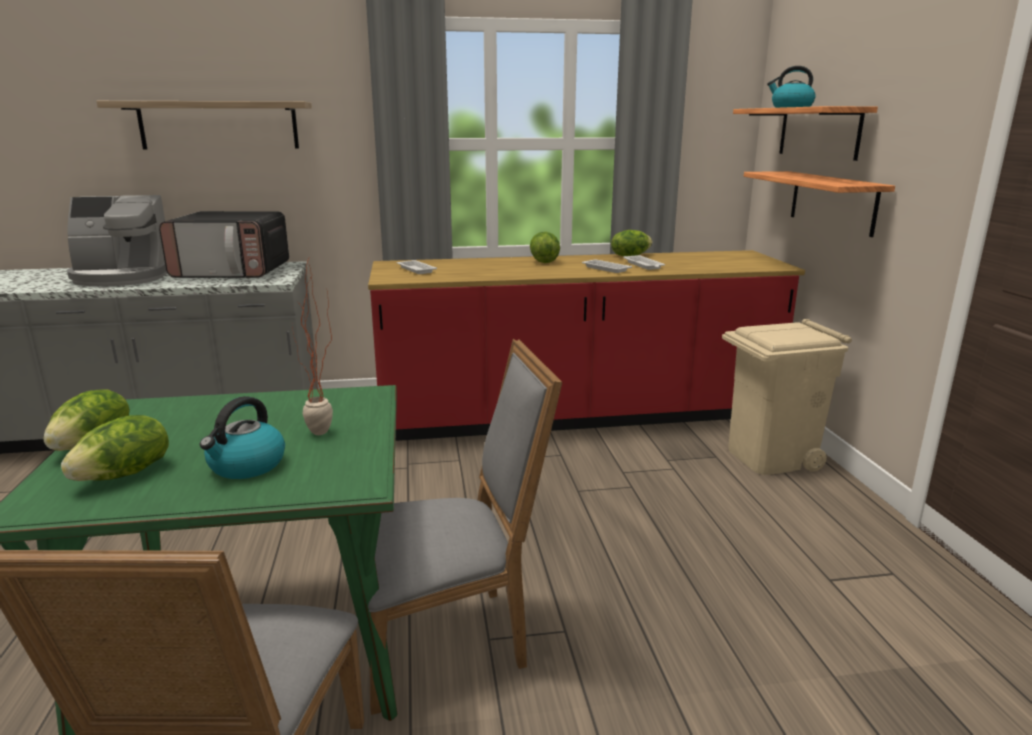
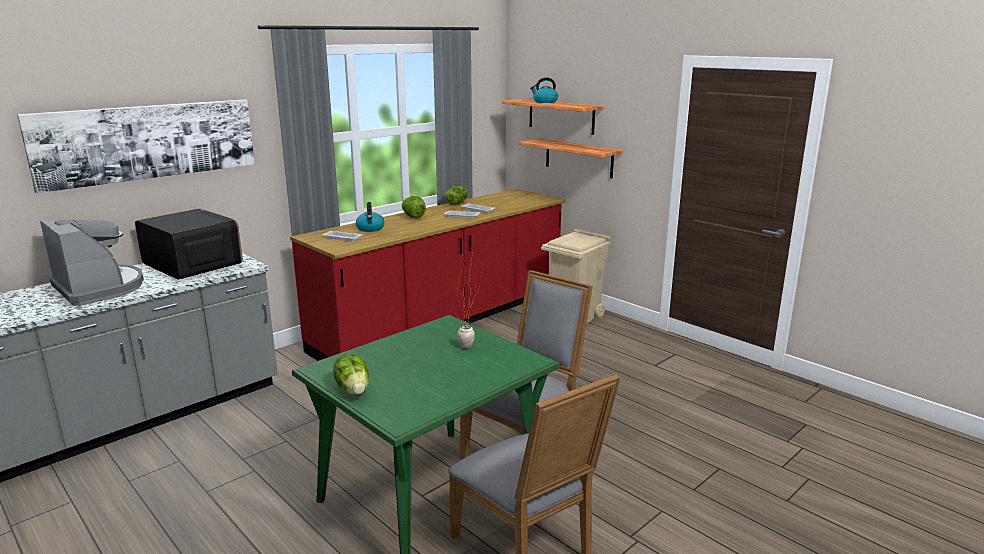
camera: 35 degrees left, 0 degrees up
(122, 277) = (100, 288): coffee machine -> coffee machine turned 90 degrees counterclockwise
(125, 474) = (411, 394): lettuce -> none
(219, 125) = (148, 142): shelf -> picture
(233, 272) = (192, 265): microwave -> microwave turned 105 degrees counterclockwise
(246, 466) = (465, 371): kettle -> kettle (370, 229)

